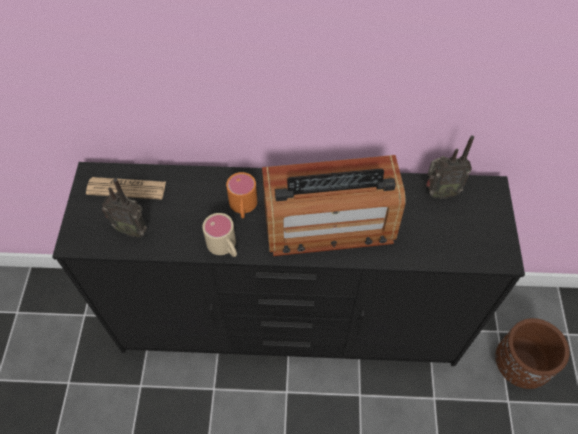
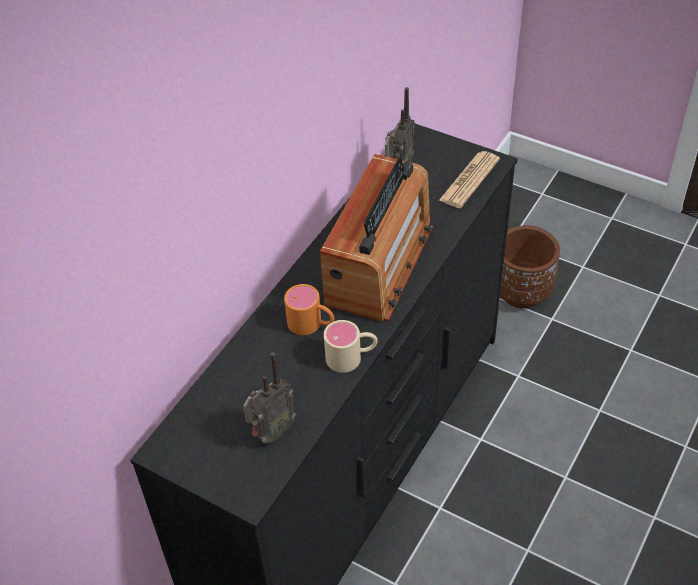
camera: 60 degrees left, 10 degrees down
(126, 188) = (209, 421): newspaper -> newspaper (469, 180)

